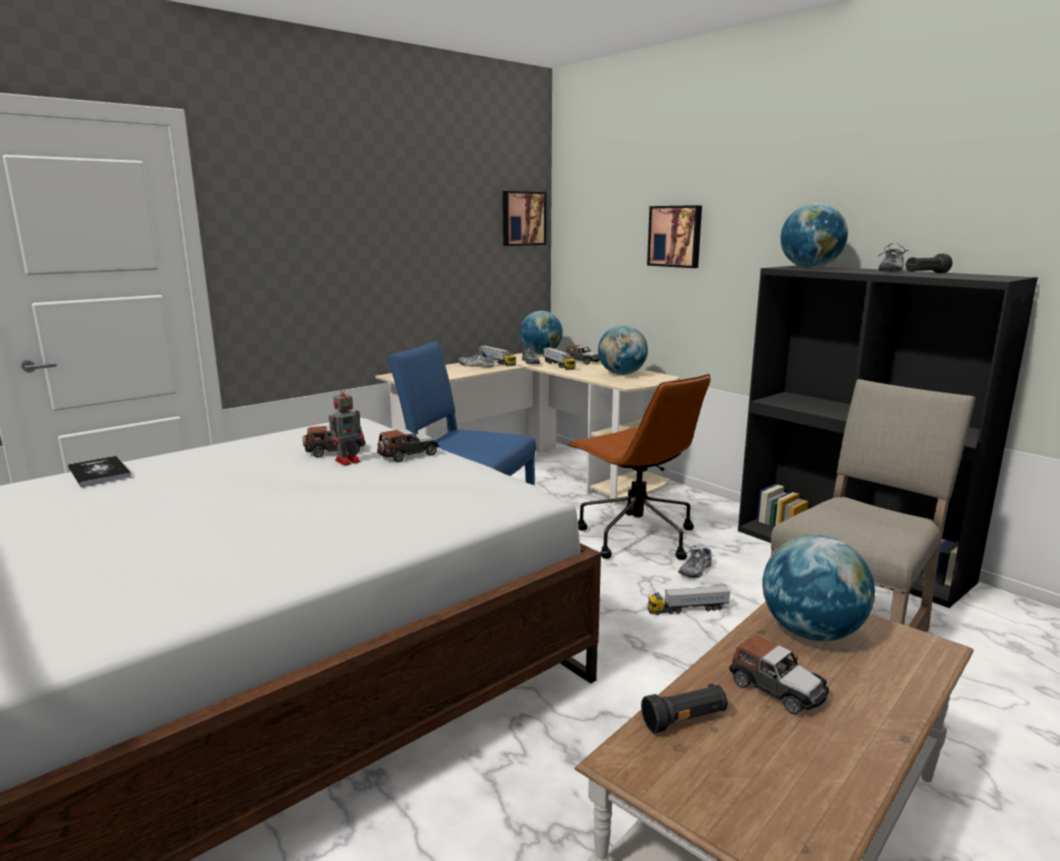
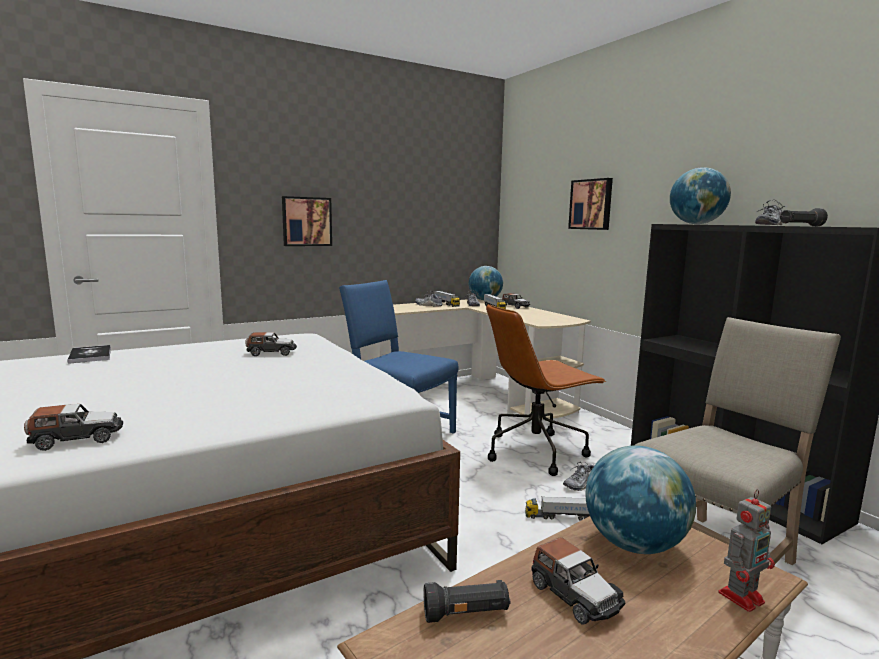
camera: 10 degrees right, 5 degrees down
(349, 461) = (276, 360): toy robot -> toy robot (742, 596)
(408, 455) = (325, 359): toy car -> toy car (77, 439)
(523, 218) = (475, 193): picture -> picture (306, 221)
(621, 374) = (541, 316): globe -> none
(635, 537) = (536, 451): brown office chair -> brown office chair turned 90 degrees clockwise

